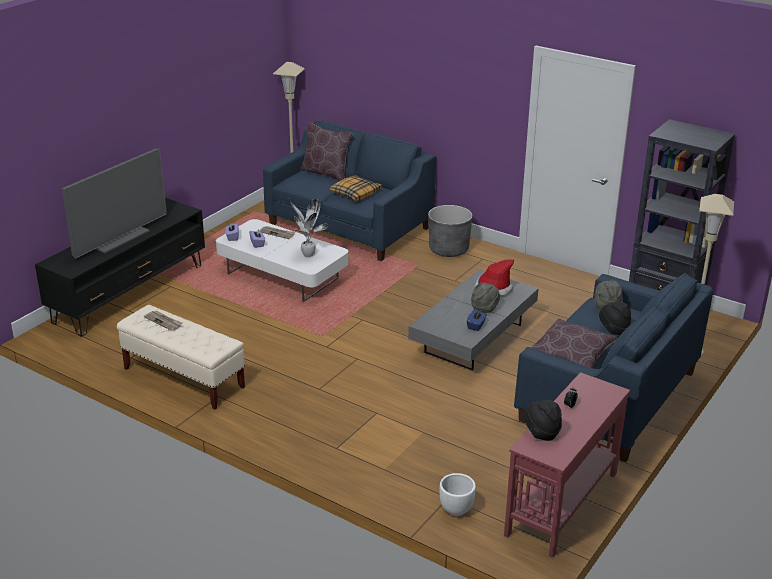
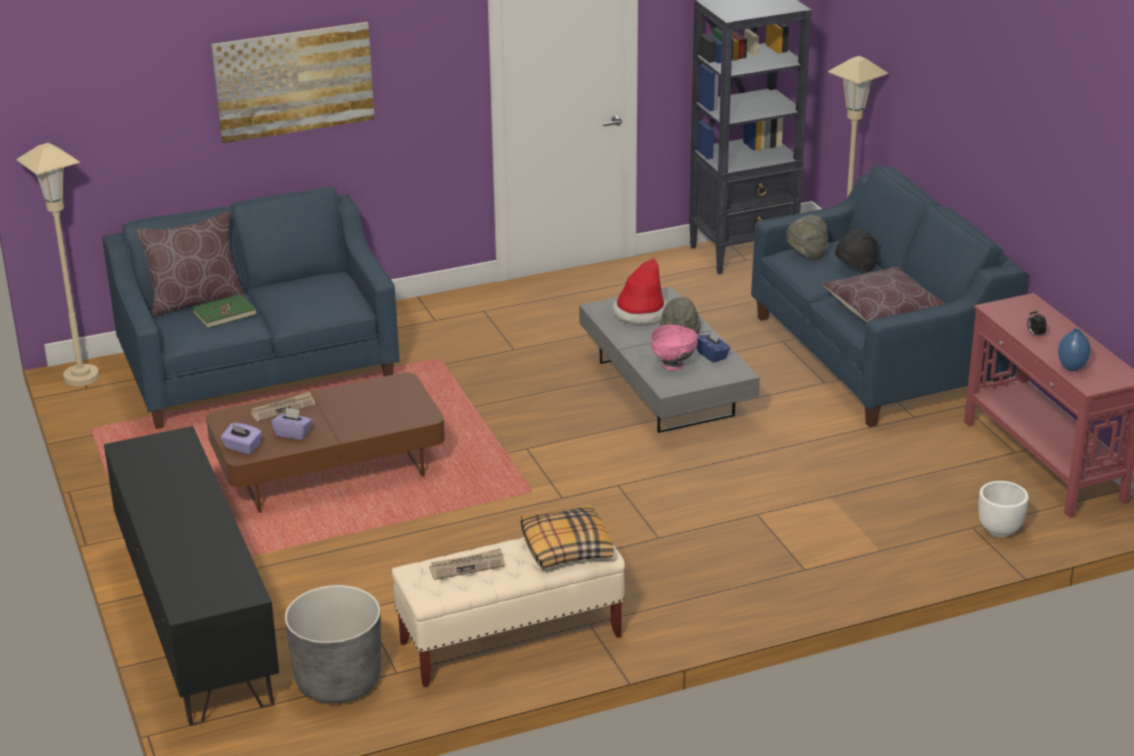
camera: 55 degrees left, 0 degrees up
(118, 237) = (185, 523): television -> none
(283, 276) = (329, 469): white coffee table -> brown coffee table
(307, 255) = (382, 406): potted plant -> none
(320, 182) = (224, 314): none -> green book
(355, 193) = (299, 300): pillow -> pillow (565, 547)
(419, 78) = (294, 81): none -> picture
(448, 249) = (428, 323): grey planter -> grey planter (338, 681)
(448, 317) = (673, 365): none -> pink bowl
(541, 432) = (1072, 368): black hat -> blue vase

